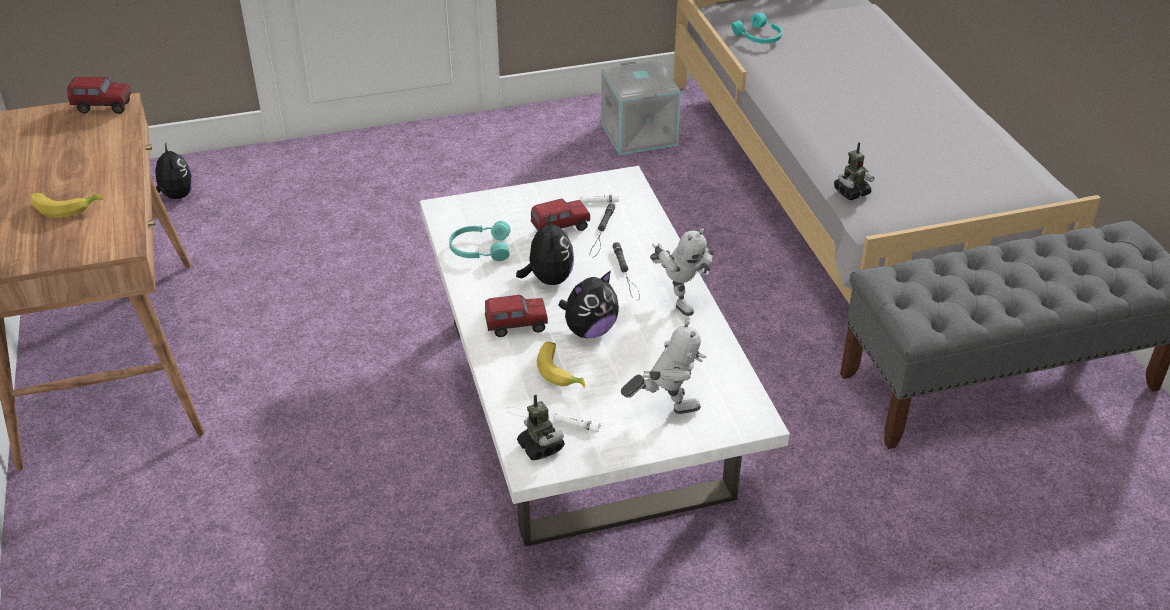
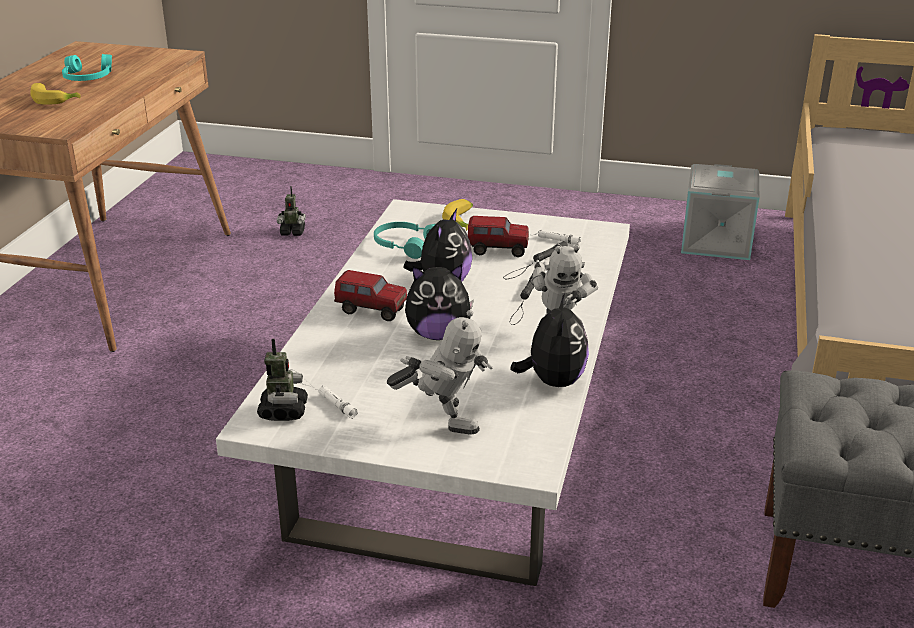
camera: 30 degrees right, 10 degrees down
(103, 107) = (166, 54): toy truck -> none
(175, 196) = (268, 187): plush toy -> plush toy (553, 381)
(561, 371) = (373, 358): banana -> banana (463, 223)
(758, 37) = (863, 158): turquoise headphones -> turquoise headphones (87, 78)
(851, 192) = (852, 302): toy robot -> toy robot (292, 232)

